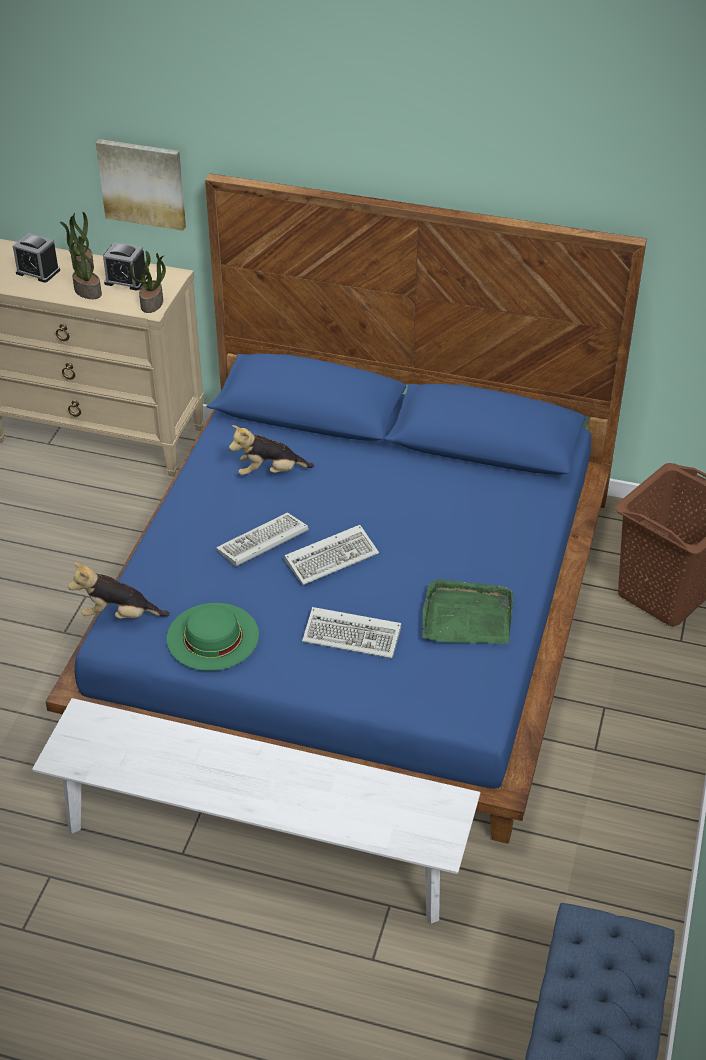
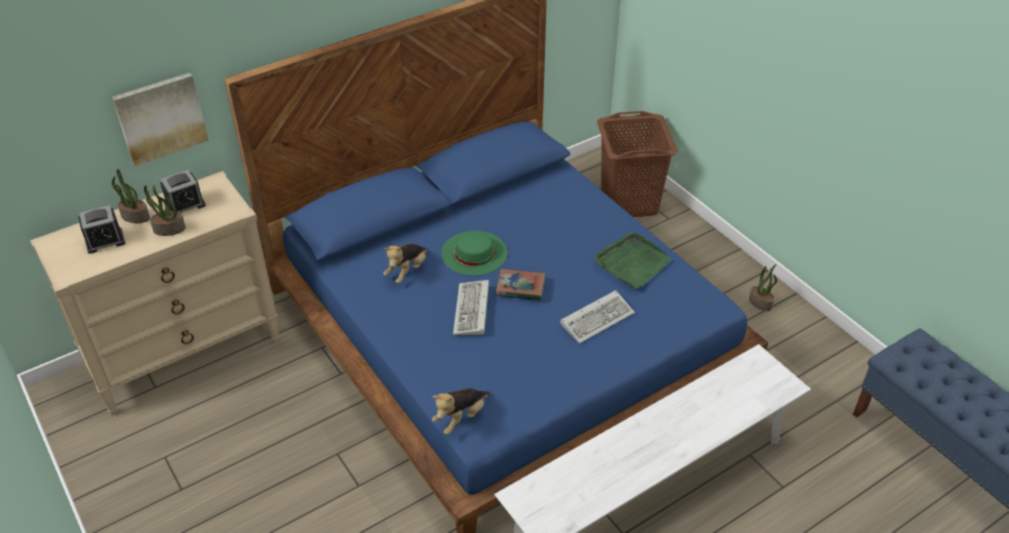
camera: 50 degrees left, 0 degrees up
(152, 304) = (231, 207): potted plant -> potted plant (760, 303)
(212, 636) = (532, 381): green hat -> green hat (474, 253)
(333, 557) = (520, 287): keyboard -> book

